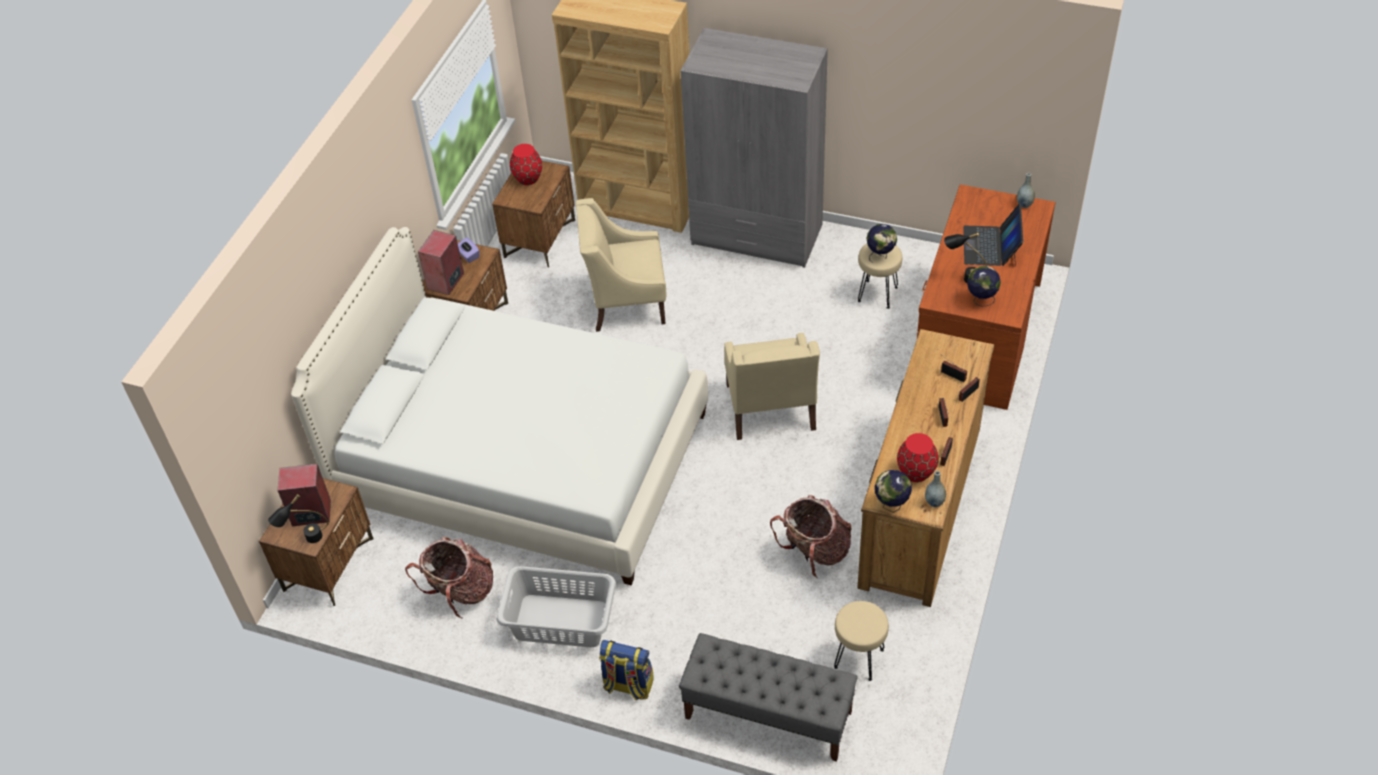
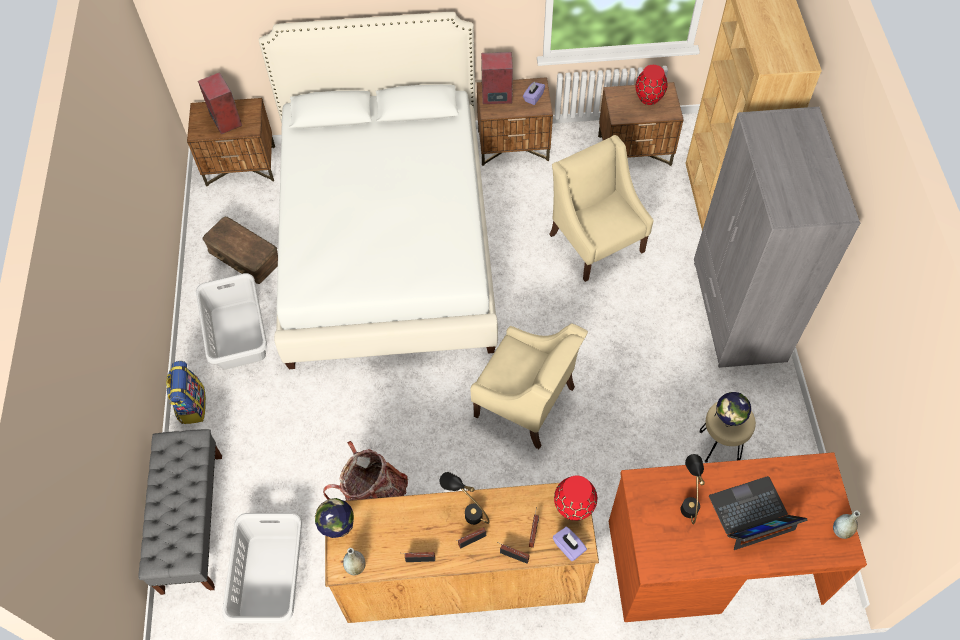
camera: 65 degrees right, 10 degrees up
(306, 540) = (200, 128): black table lamp -> black table lamp (466, 511)
(460, 592) = (243, 256): backpack -> brown storage box
(770, 408) = (525, 402): beige armchair -> beige armchair turned 120 degrees counterclockwise
(858, 658) = (271, 577): beige stool -> grey laundry basket
(915, 472) = (388, 537): red vase -> red vase (574, 506)
(974, 357) = (569, 547): none -> purple tissue box
(981, 300) = (662, 529): globe -> none

